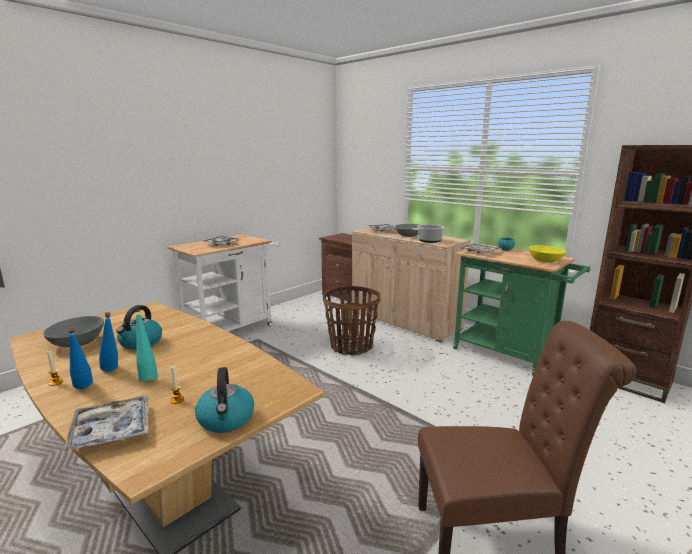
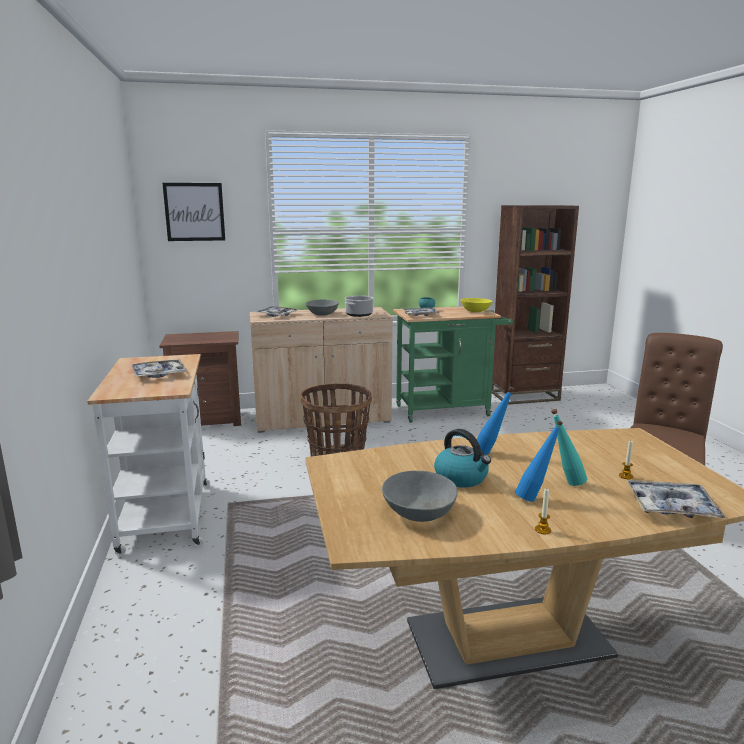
camera: 55 degrees left, 0 degrees up
(83, 389) = (574, 515): blue bottle -> blue bottle (491, 453)
(226, 419) = (672, 463): kettle -> none
(363, 151) = (194, 212): none -> picture

